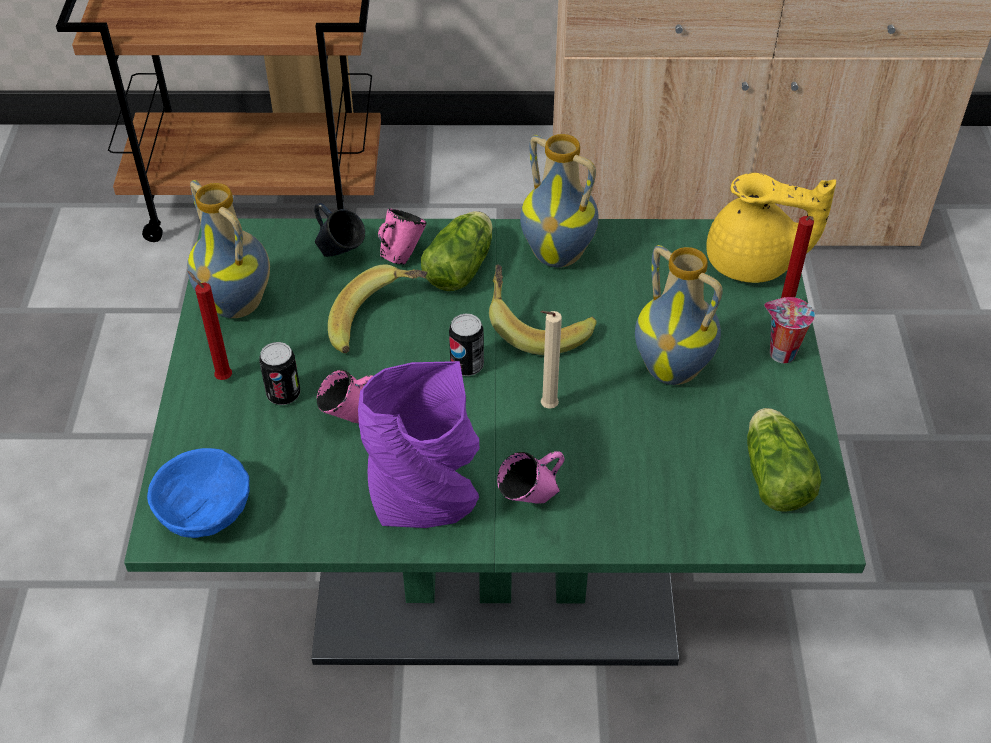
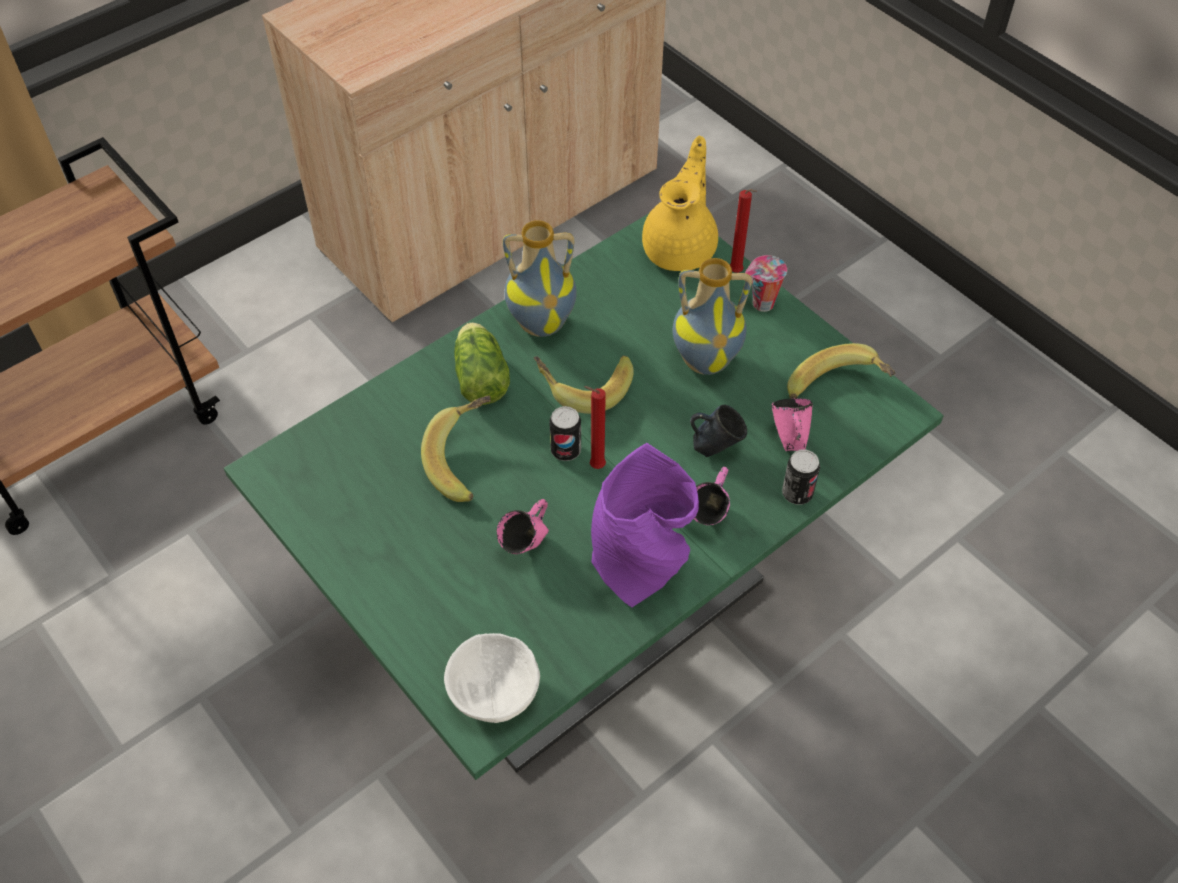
camera: 40 degrees left, 5 degrees up
(206, 512) = (494, 691): blue bowl -> white bowl
(222, 377) = (390, 583): red candle -> red candle (594, 466)
(239, 304) = (337, 517): vase -> none
(283, 394) = (454, 564): can -> can (797, 493)
(340, 255) = (376, 426): blue mug -> blue mug (715, 448)
(401, 255) = (425, 396): pink mug -> pink mug (789, 439)
(546, 407) = (652, 444): beige candle -> none
(753, 263) = (681, 248): yellow teapot -> yellow teapot turned 45 degrees counterclockwise
(774, 473) = (838, 392): lettuce -> banana

